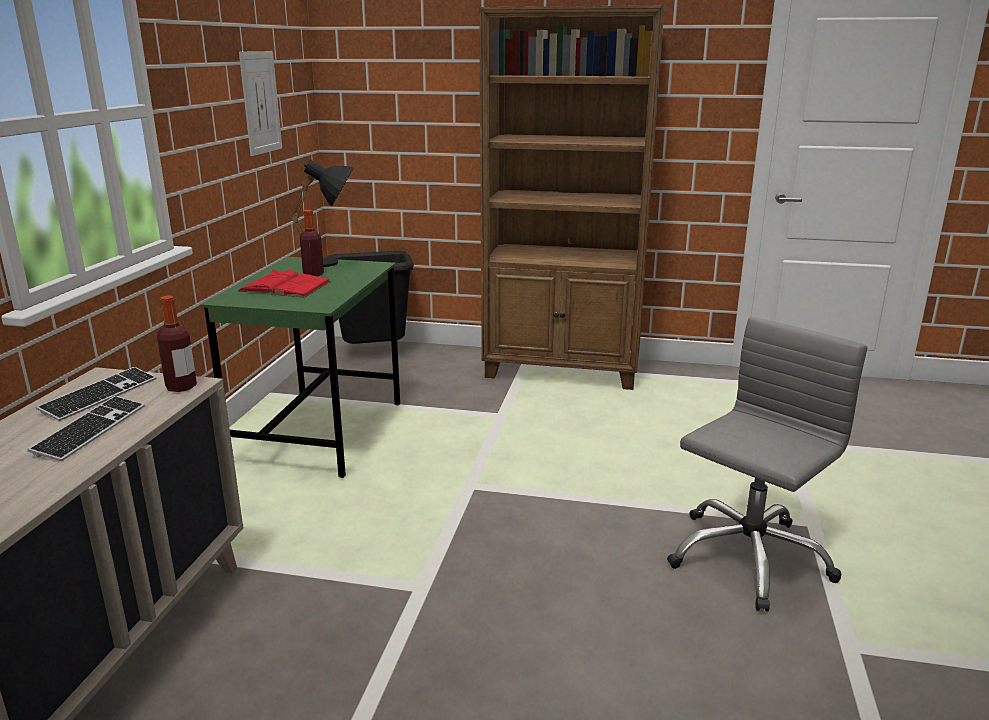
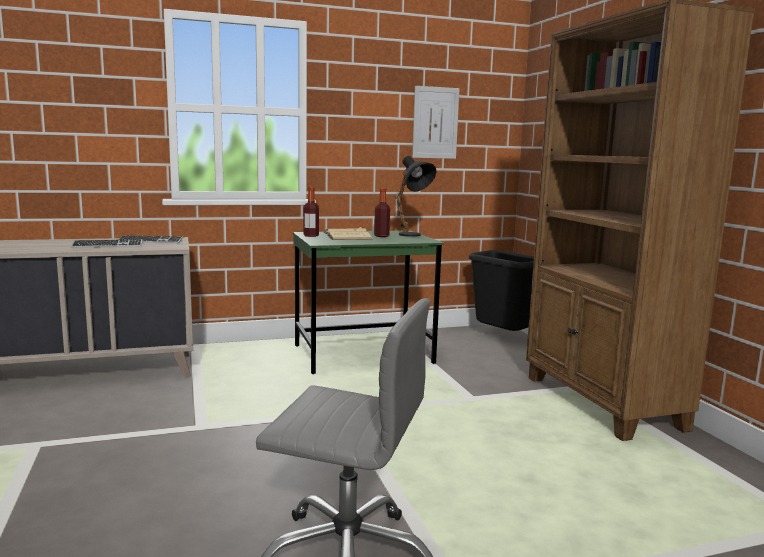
camera: 60 degrees right, 10 degrees down
(181, 387) = (170, 246): bottle -> bottle (311, 235)
(285, 286) = (347, 236): red book -> beige book

